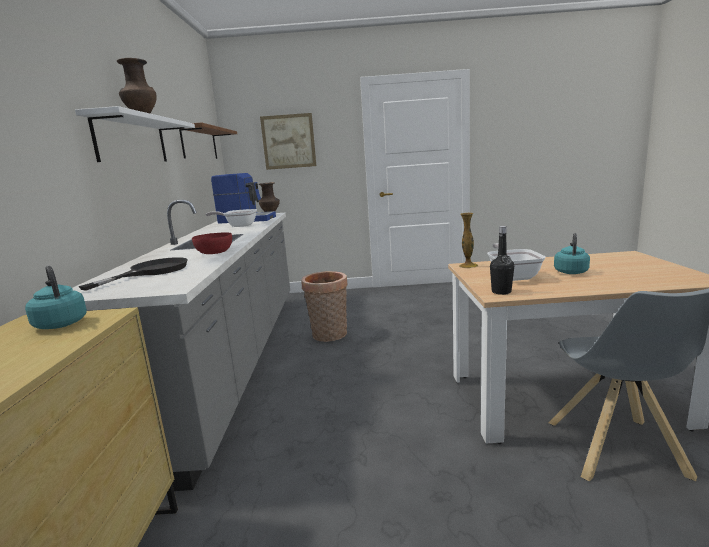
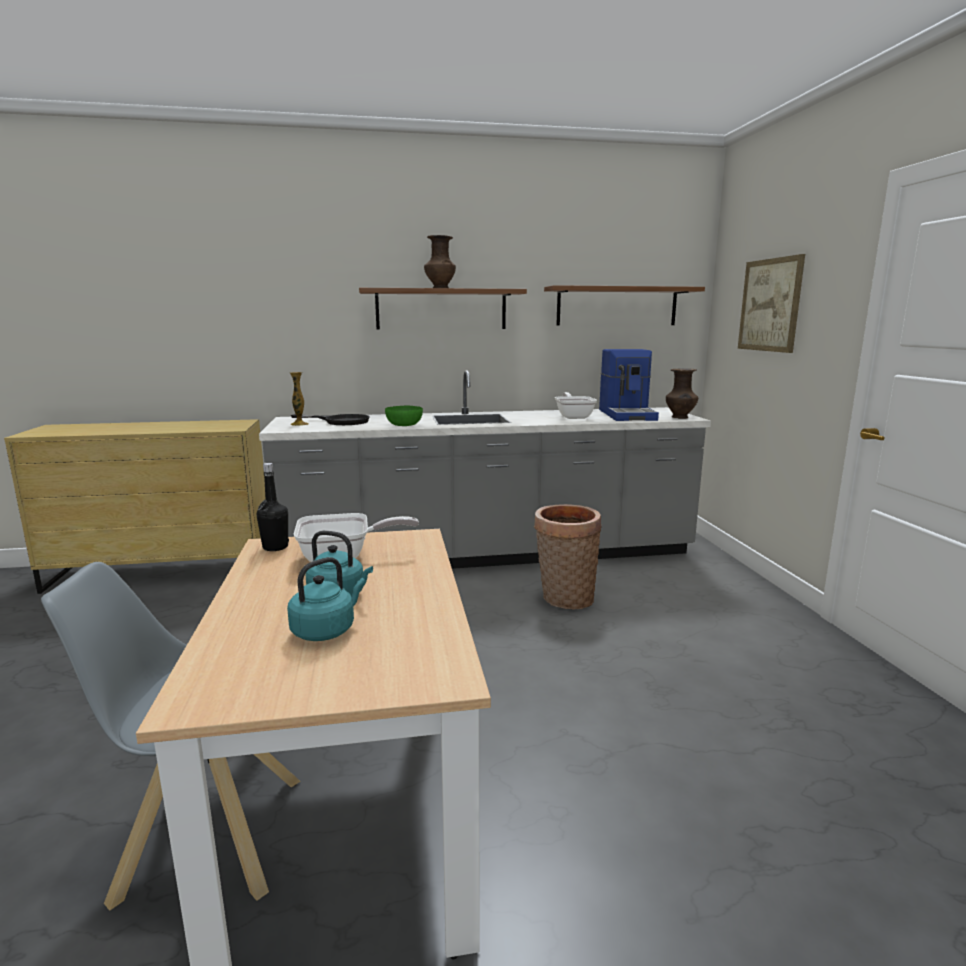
camera: 80 degrees right, 0 degrees up
(60, 323) = (228, 425): turquoise kettle -> turquoise kettle (326, 630)
(132, 140) = (441, 309): white shelf -> brown shelf
(214, 252) = (404, 425): red bowl -> green bowl
(468, 266) = (417, 537): vase -> vase (299, 424)

